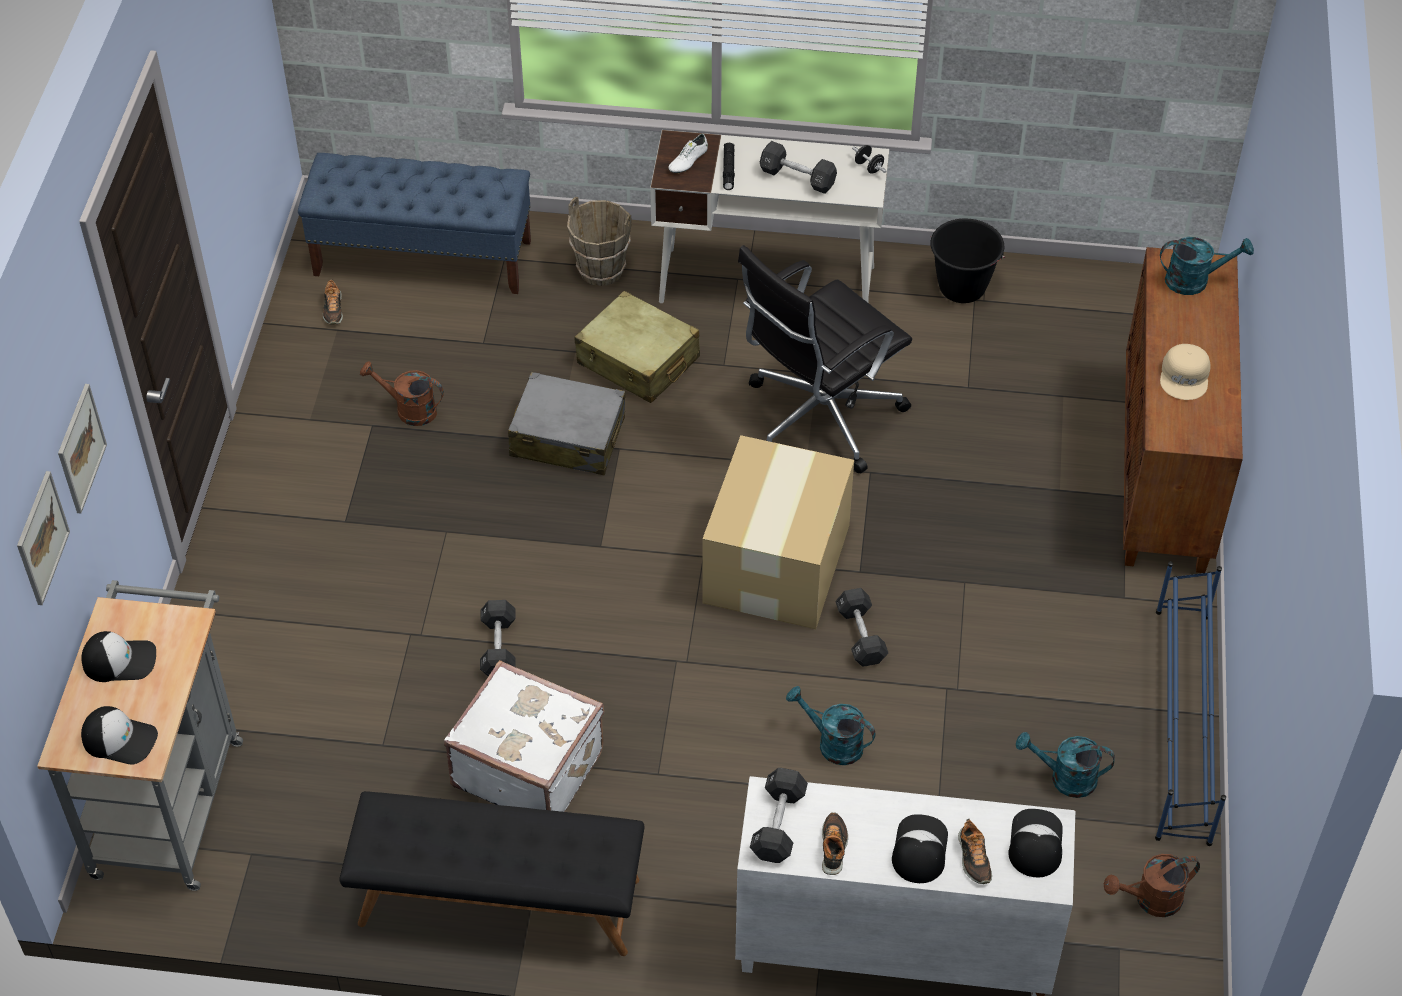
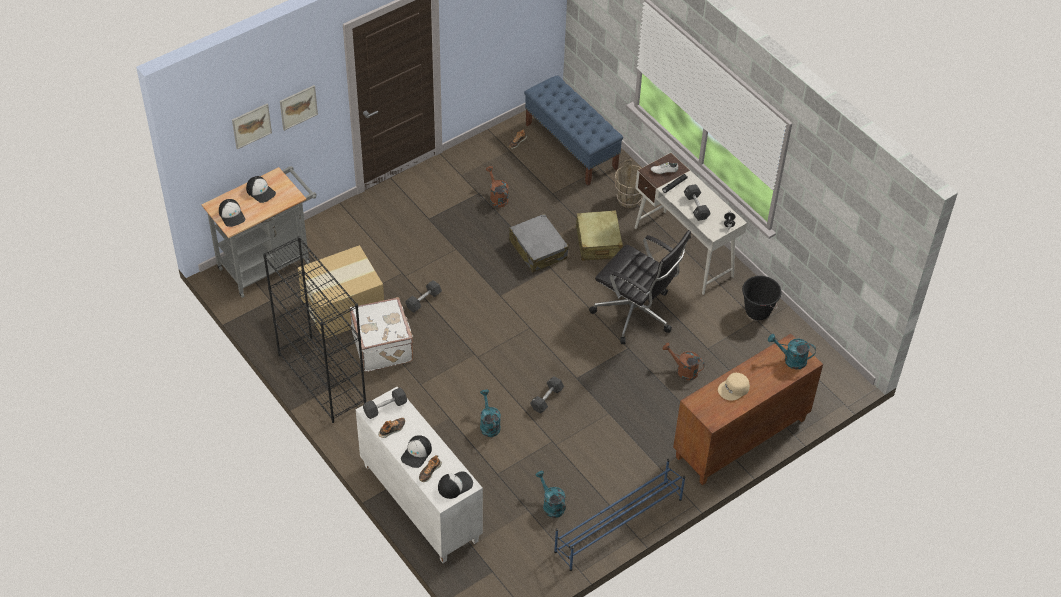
camera: 45 degrees right, 0 degrees up
(498, 902) = (321, 379): black bench -> black bookcase
(778, 562) = (552, 351): cardboard box -> cardboard box (344, 308)
(818, 417) = (636, 314): black office chair -> black office chair turned 150 degrees counterclockwise
(919, 849) = (417, 453): cap -> cap turned 150 degrees clockwise
(1150, 900) = (524, 567): brown watering can -> brown watering can (683, 370)
(1195, 280) = (791, 359): turquoise watering can -> turquoise watering can turned 150 degrees clockwise

